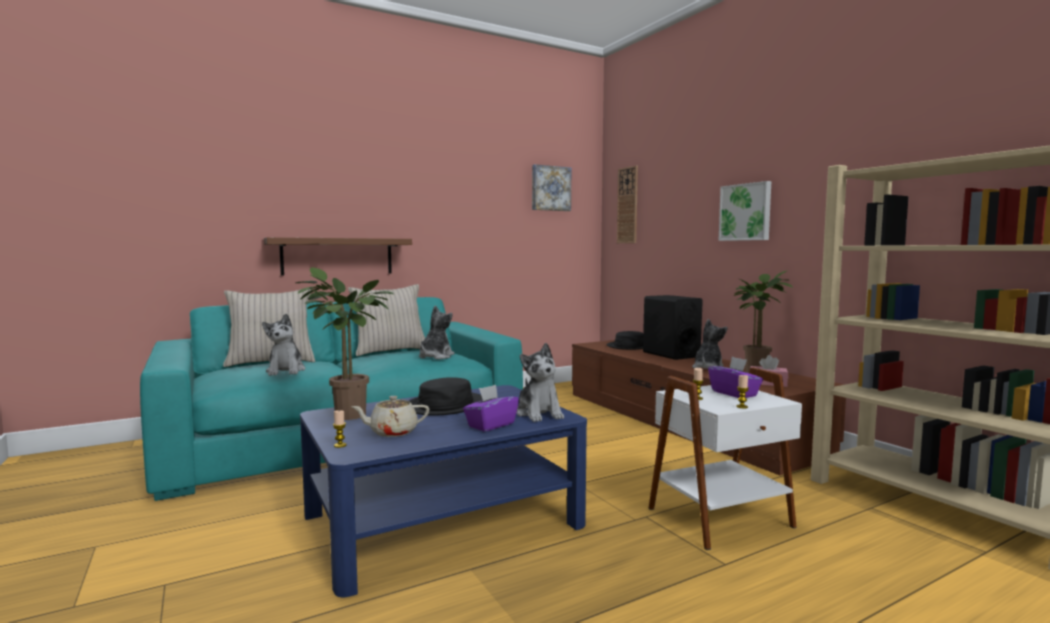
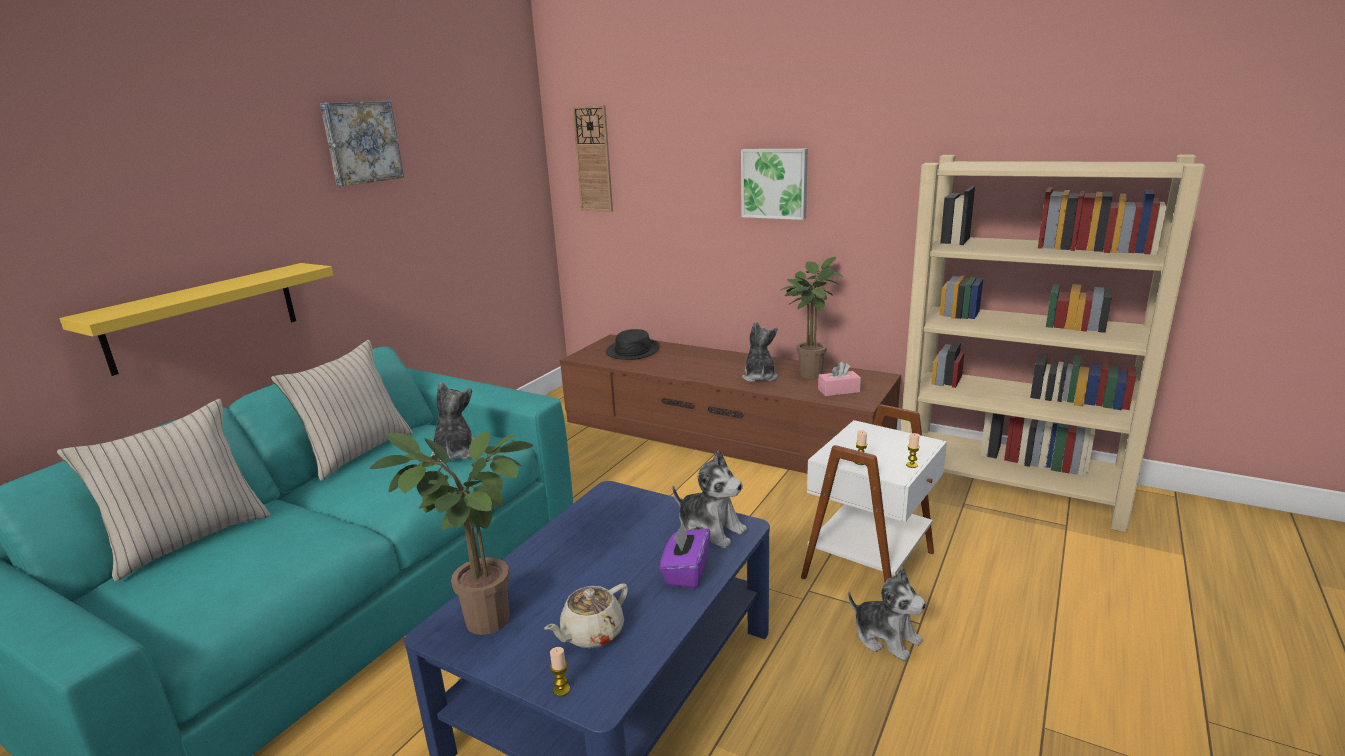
camera: 30 degrees left, 15 degrees up
(286, 371) = (266, 560): plush toy -> plush toy (886, 637)
(337, 256) = (204, 316): brown shelf -> yellow shelf
(445, 405) = (584, 552): black hat -> none
(550, 188) = (486, 141): picture -> picture (361, 142)
(670, 354) = (694, 358): black speaker -> none
(734, 393) = (879, 442): purple tissue box -> none

